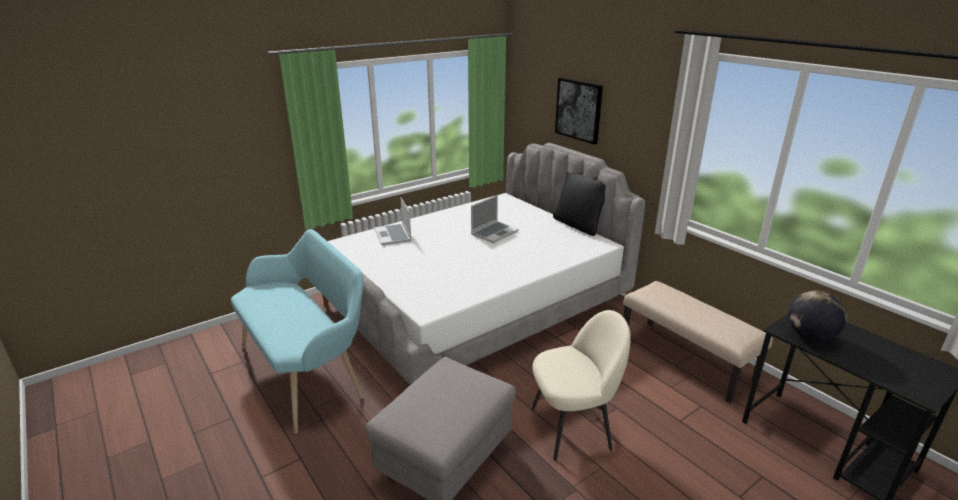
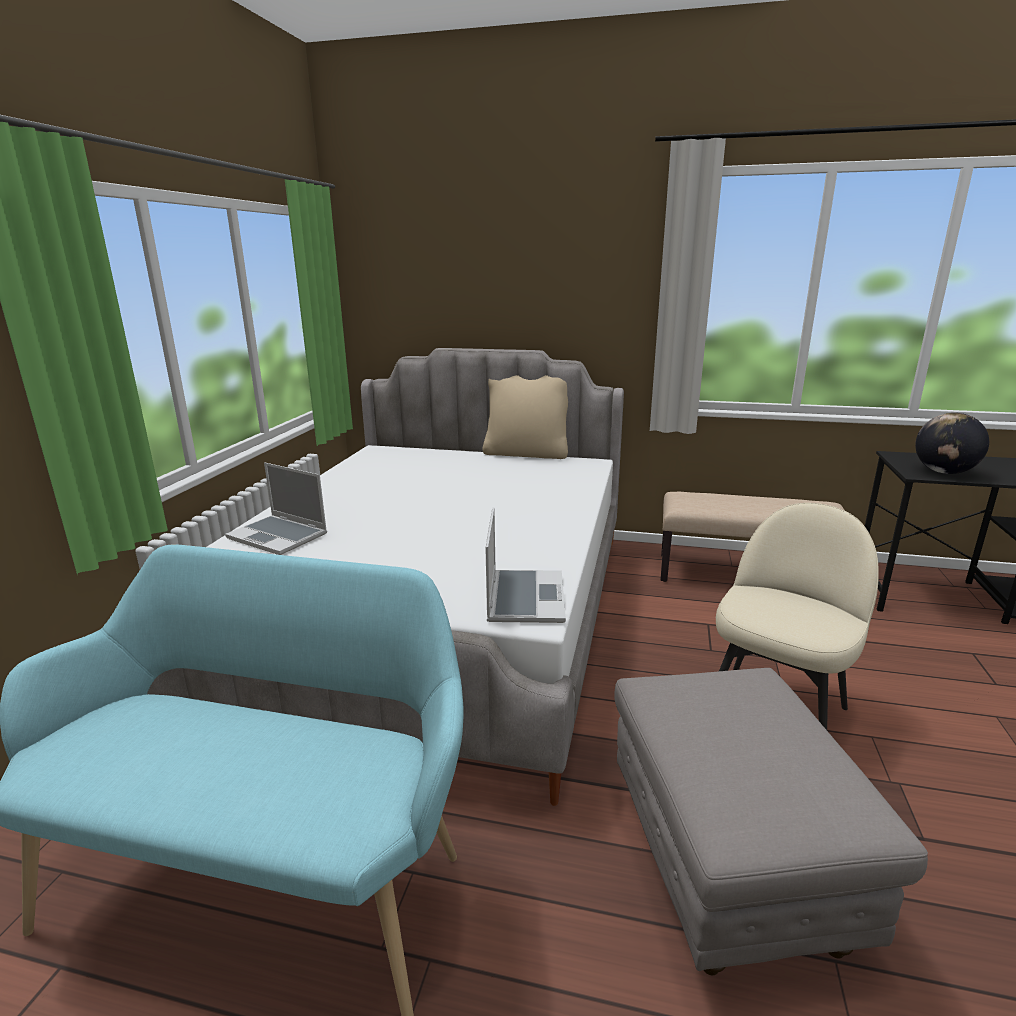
camera: 40 degrees left, 5 degrees down
(494, 232) = (438, 488): laptop -> laptop (524, 597)
(579, 110) = (483, 288): picture -> none
(579, 225) = (526, 453): black pillow -> beige pillow

